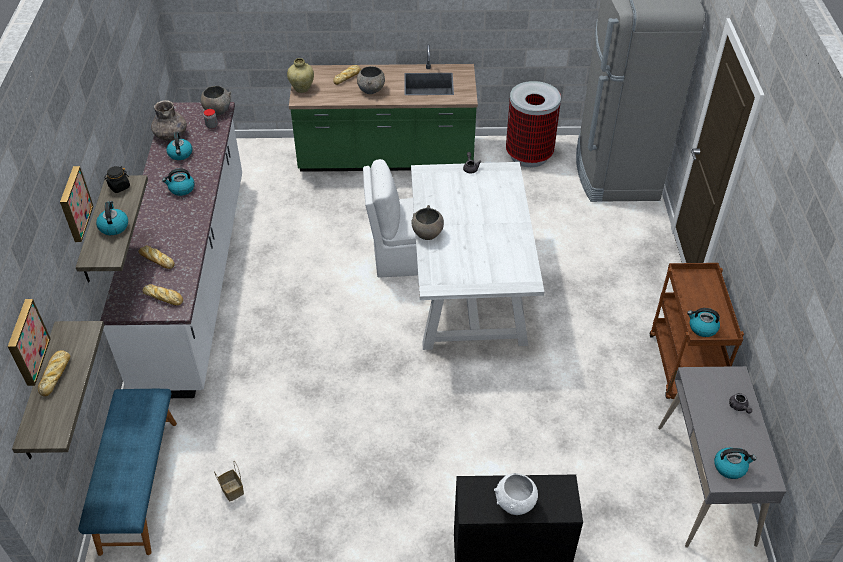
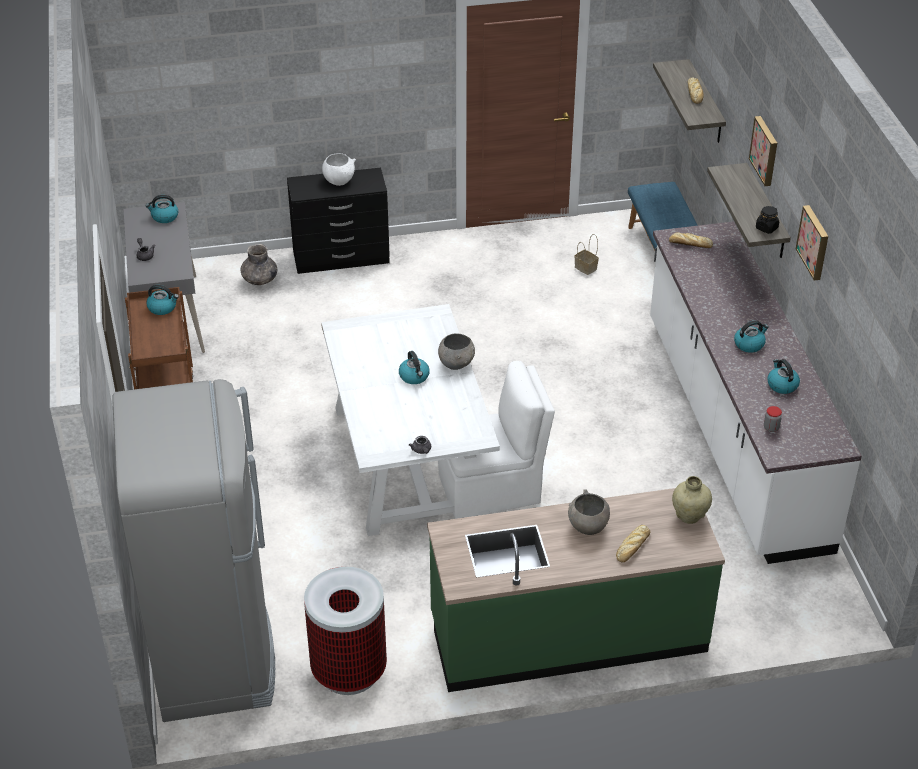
camera: 170 degrees right, 5 degrees down
(26, 342) = (714, 68): picture -> picture (814, 242)
(113, 226) = (741, 195): kettle -> kettle (414, 376)
(156, 259) = (721, 273): bread -> none
(171, 134) = (813, 409): grey vase -> grey vase (259, 279)
(217, 110) = (779, 451): grey bowl -> none

